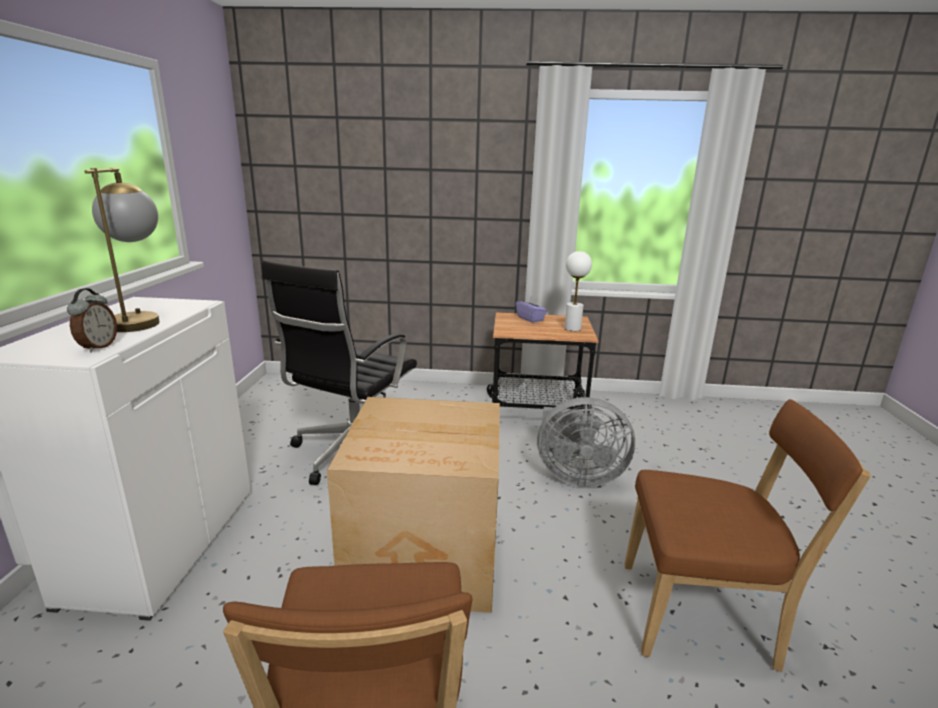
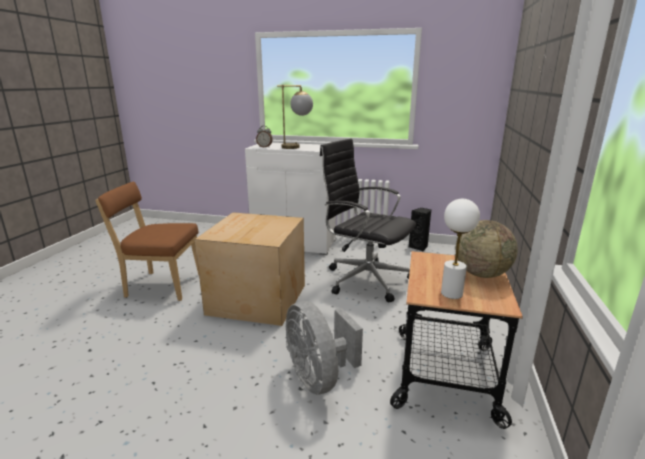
camera: 100 degrees right, 0 degrees up
(248, 411) = (419, 247): none -> black speaker
(530, 319) = (481, 274): purple tissue box -> globe
(576, 476) = (319, 377): grey fan -> grey fan turned 45 degrees counterclockwise
(704, 616) = (138, 397): brown chair -> none

